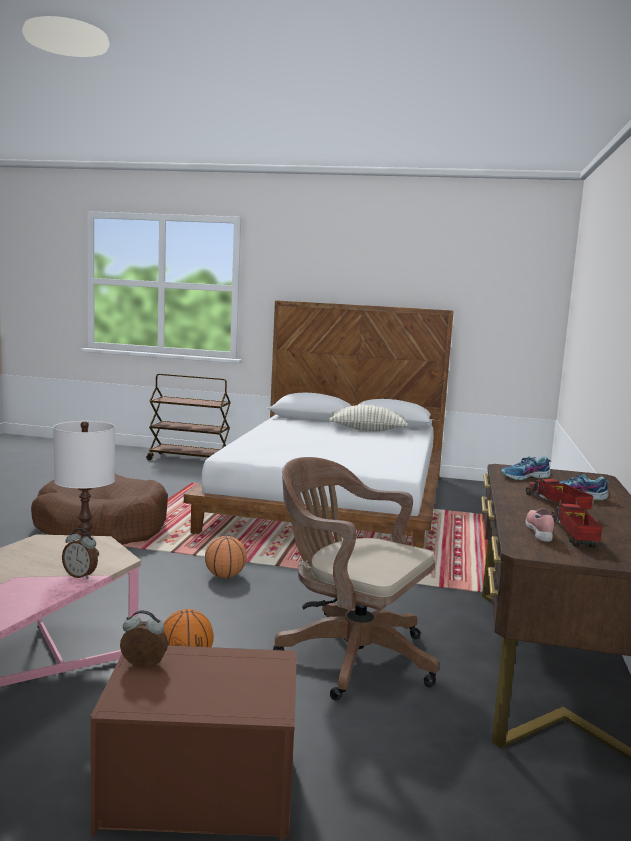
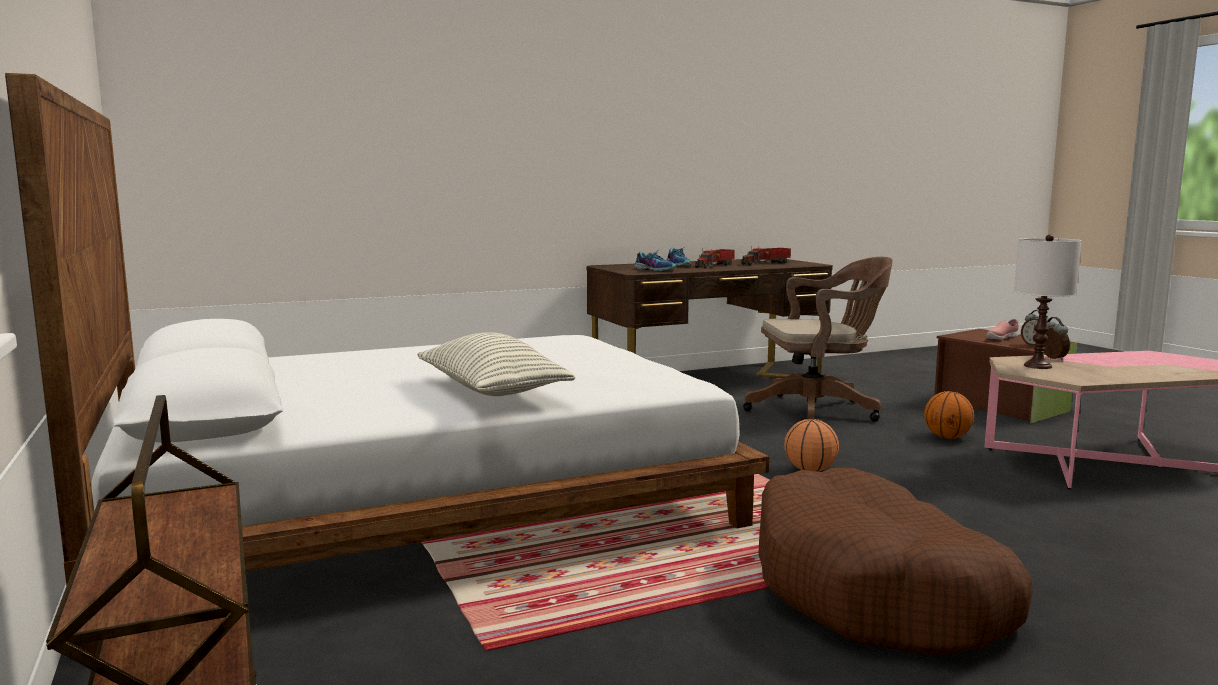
camera: 125 degrees left, 0 degrees up
(349, 655) = (818, 411): brown office chair -> brown office chair turned 90 degrees counterclockwise
(367, 430) = (309, 373): pillow -> pillow (492, 391)
(539, 533) = (781, 264): pink shoe -> pink shoe (1001, 338)

